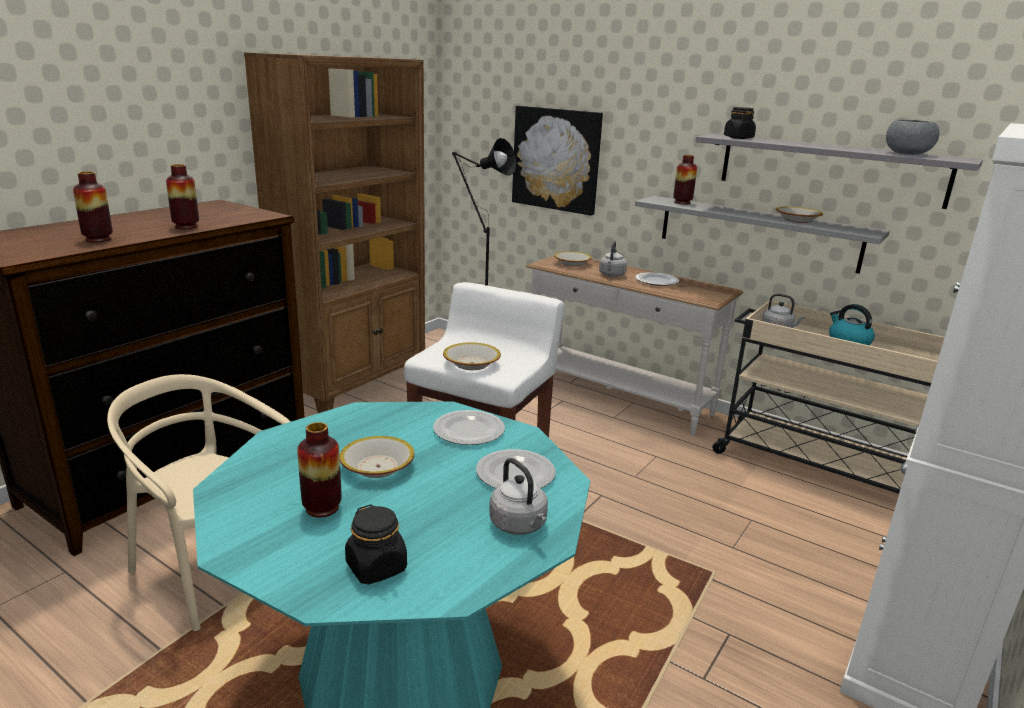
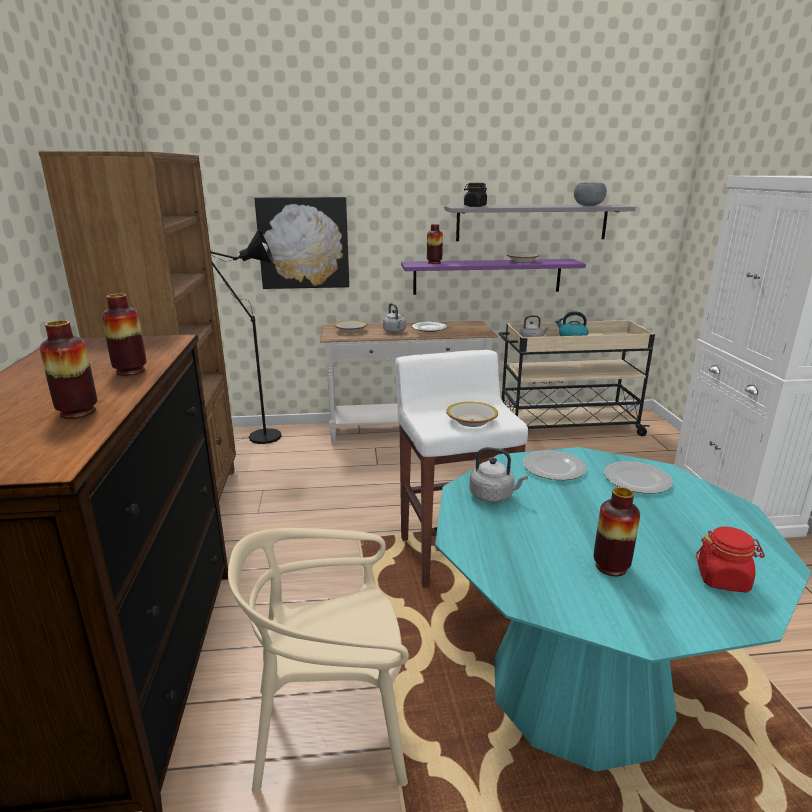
camera: 40 degrees left, 0 degrees up
(376, 567) = (723, 579): black jar -> red jar
(378, 467) = (569, 520): bowl -> none
(519, 525) = (709, 507): grey kettle -> grey kettle (493, 496)
(757, 233) = (487, 276): grey shelf -> purple shelf

